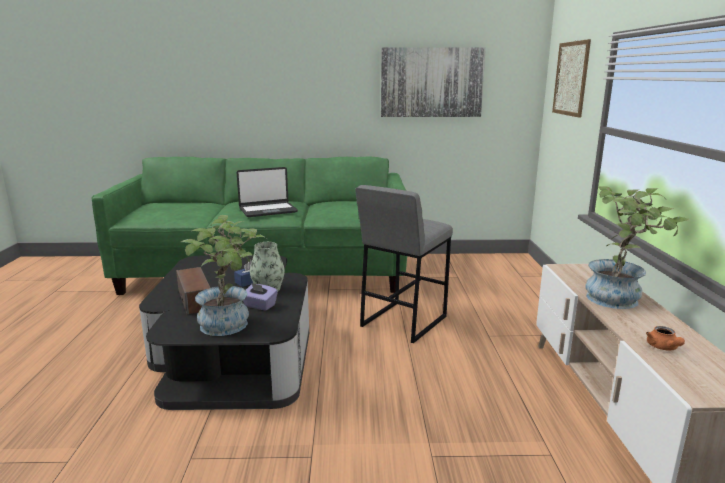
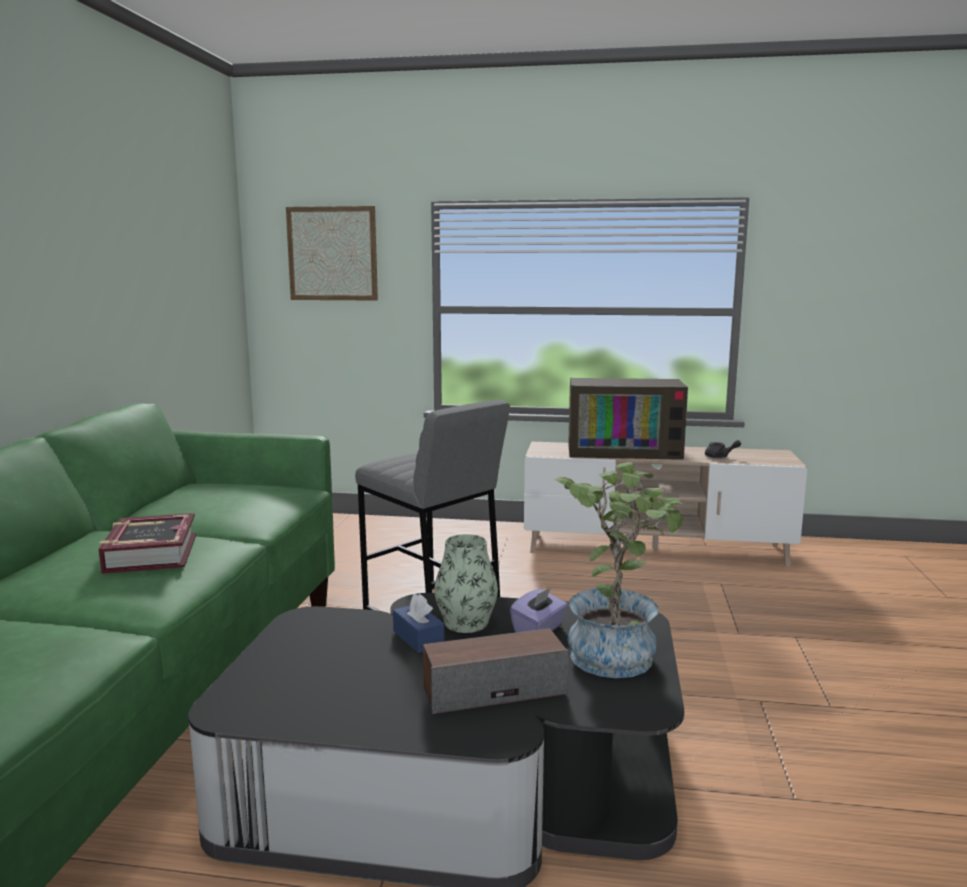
camera: 80 degrees left, 5 degrees down
(268, 210) = (150, 554): laptop -> book
(431, 82) = (151, 259): picture -> none
(620, 299) = (624, 451): potted plant -> television
(663, 348) = (720, 457): orange teapot -> grey teapot

